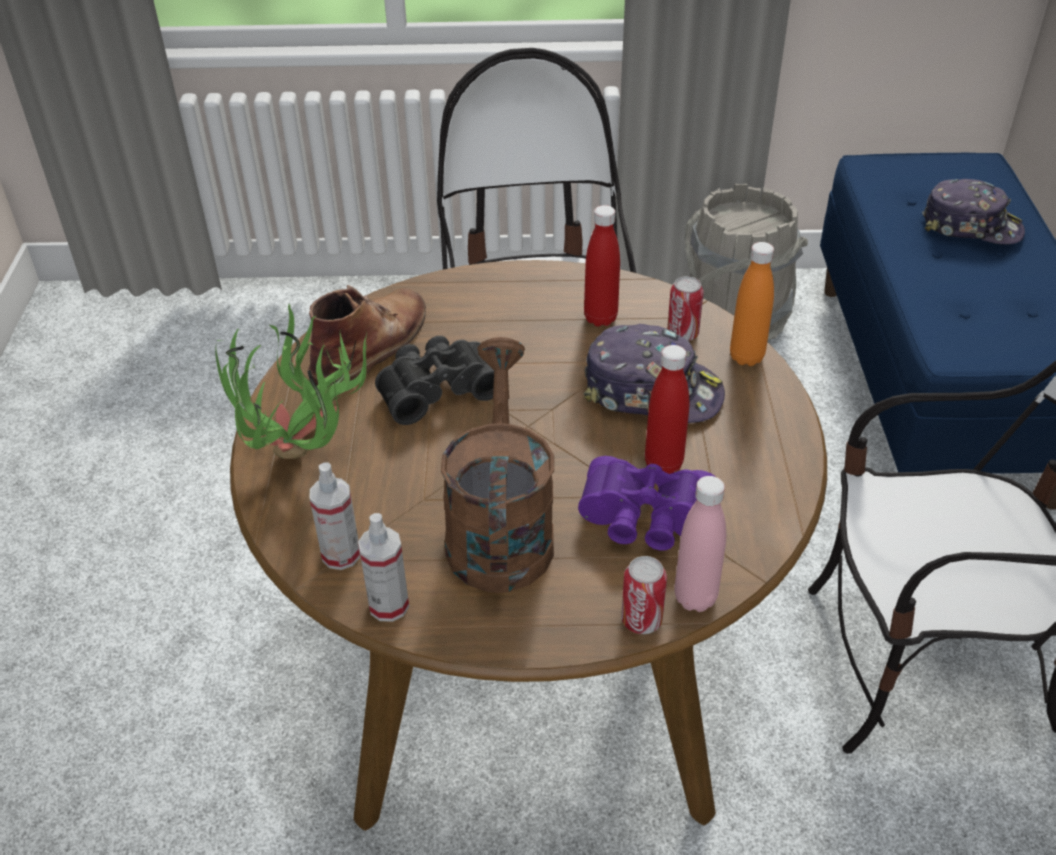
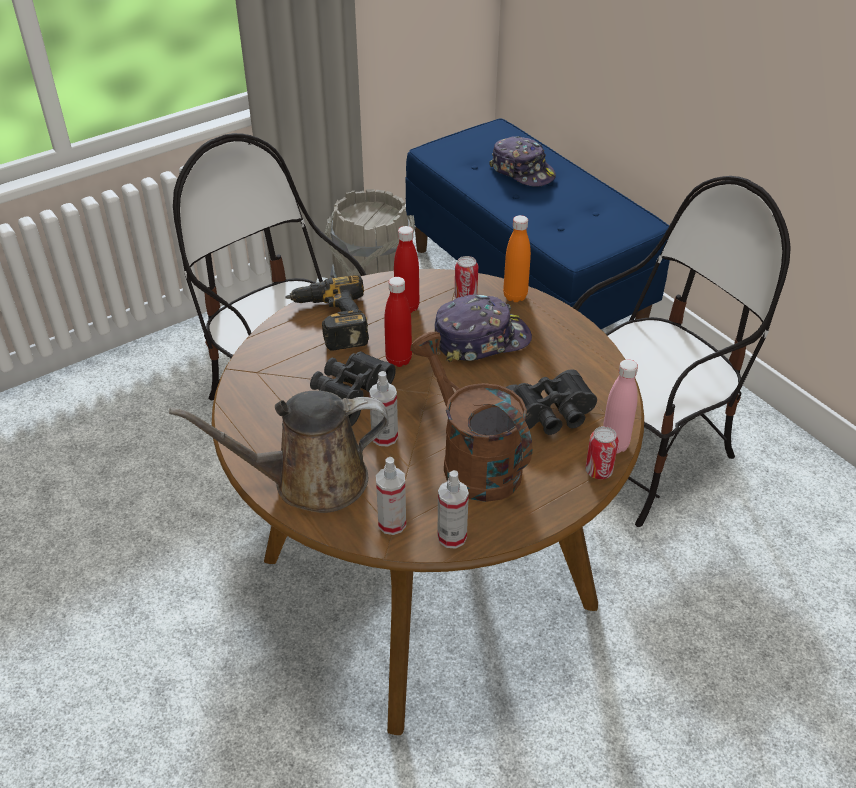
camera: 35 degrees left, 0 degrees up
(306, 464) = (310, 481): potted plant -> brown watering can
(372, 344) = (273, 385): brown boot -> none
(430, 453) = (384, 437): none -> spray bottle
(498, 299) = (329, 321): none -> power drill
(646, 522) = (550, 416): purple binoculars -> black binoculars
(663, 464) = (528, 379): red bottle -> red bottle (398, 360)
(971, 226) = (522, 171): cap -> cap turned 60 degrees clockwise

